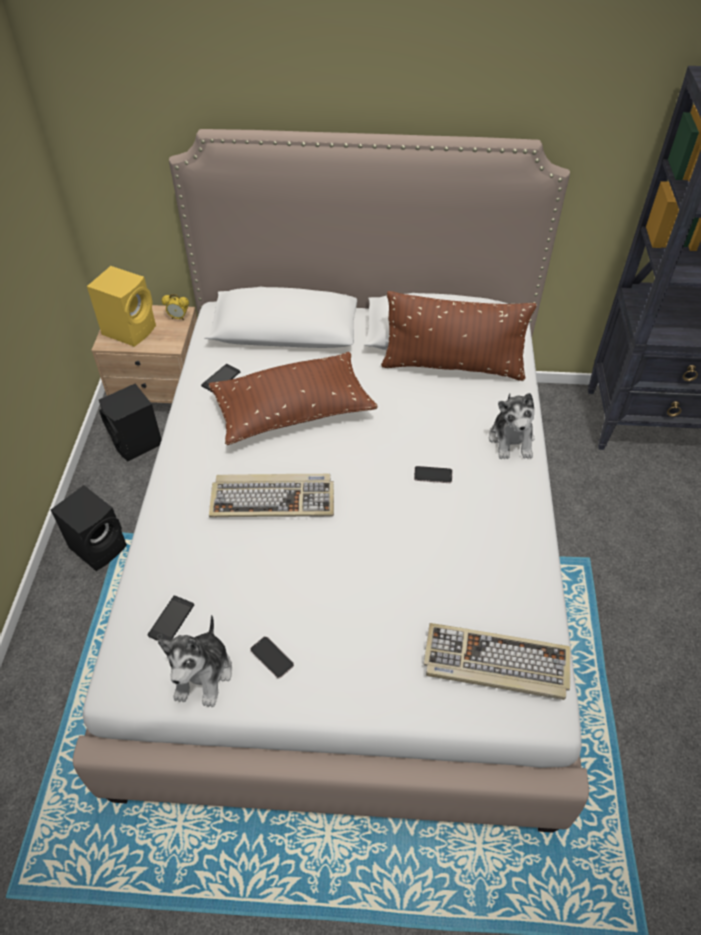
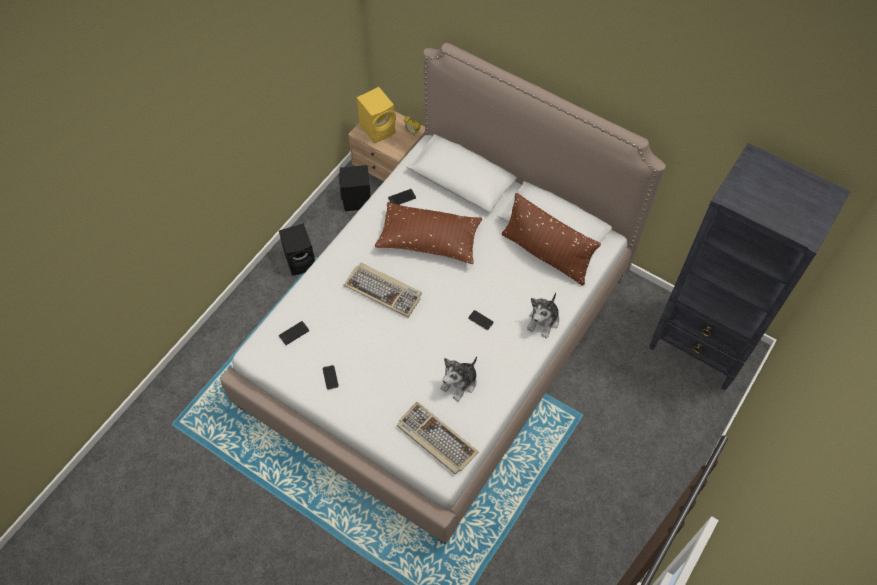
camera: 30 degrees right, 10 degrees up
(203, 674) = (294, 368): plush toy -> plush toy (460, 383)

